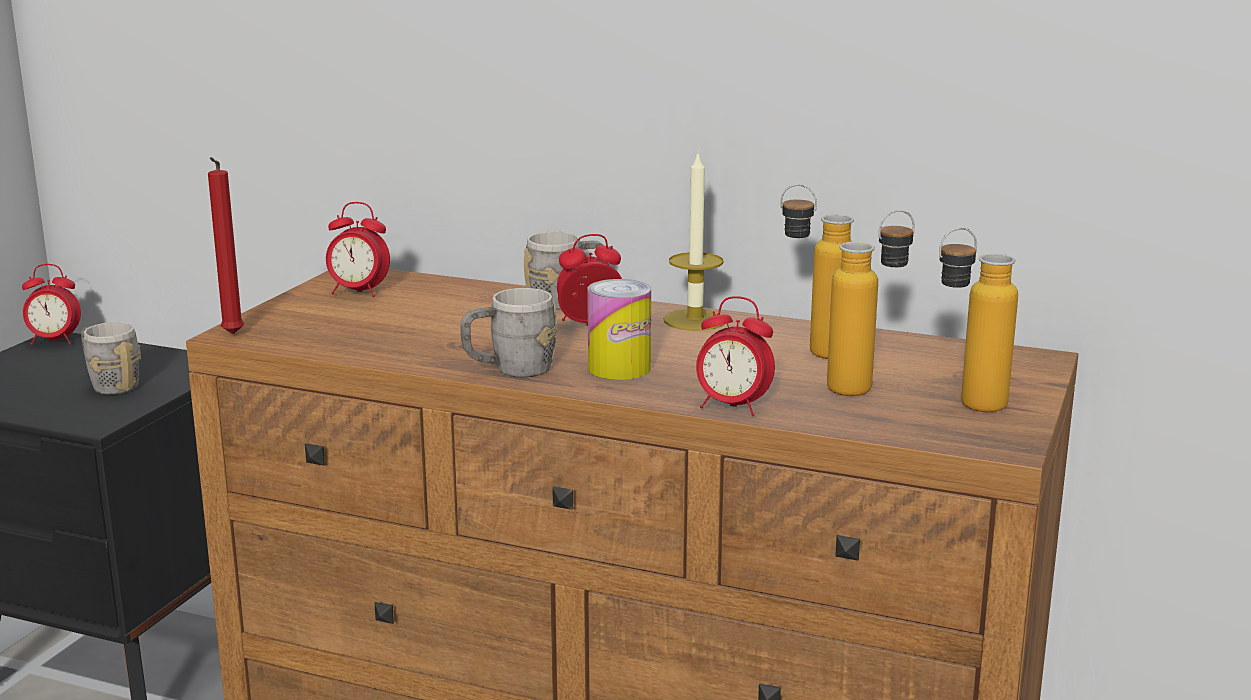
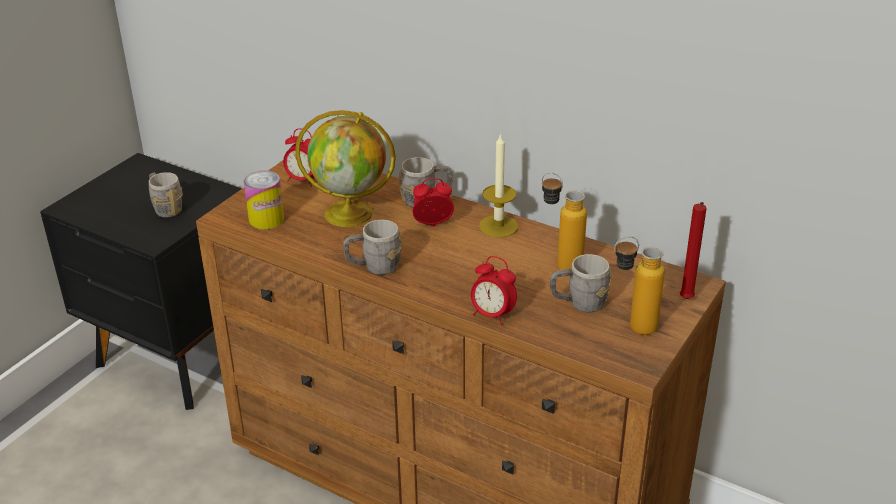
camera: 10 degrees right, 15 degrees up
(54, 341) = (138, 164): alarm clock -> none
(231, 335) = (222, 218): red candle -> red candle (686, 300)
(449, 320) = (351, 213): none -> globe
(619, 368) = (438, 271): can -> can (266, 219)
(866, 387) = (579, 303): bottle -> grey mug

